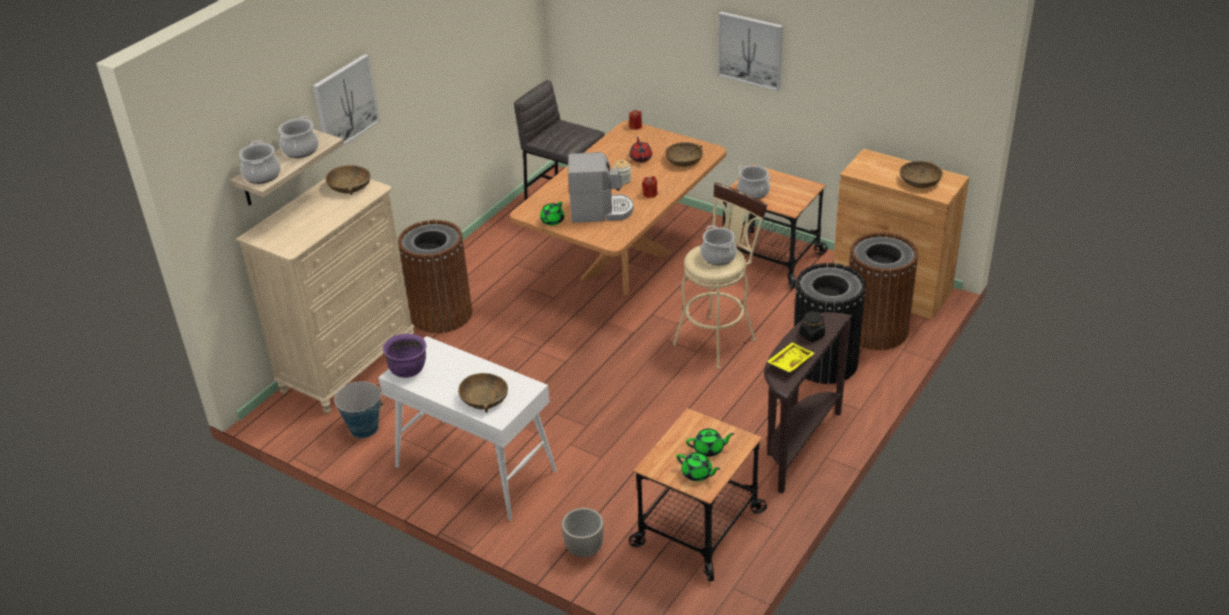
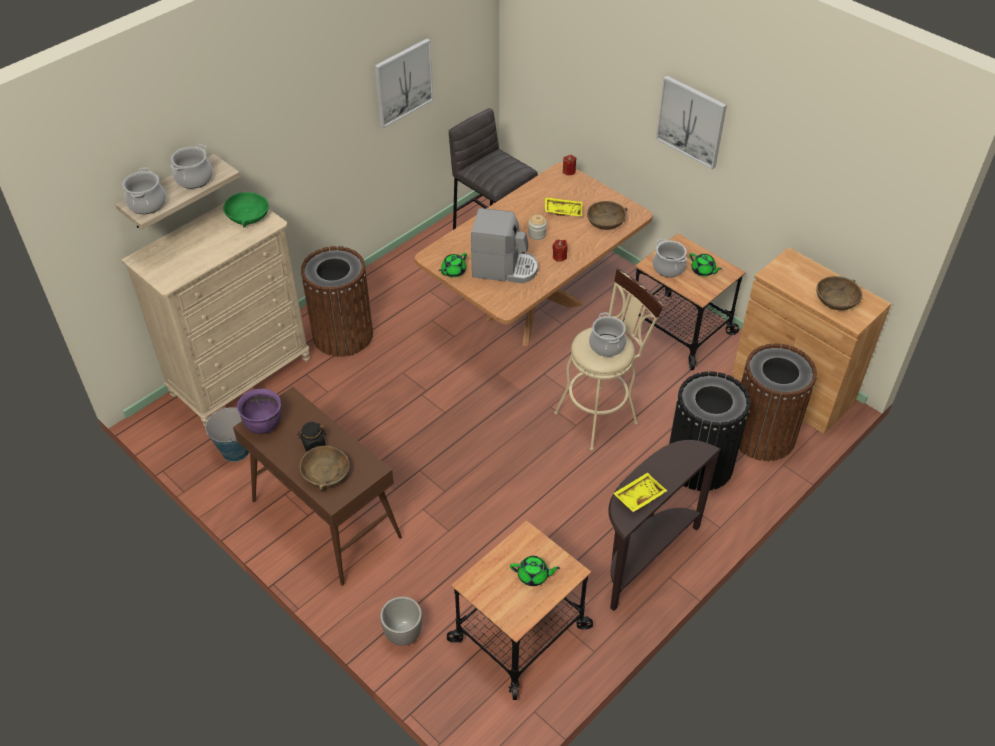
camera: 10 degrees right, 10 degrees up
(345, 103) = (255, 128): picture -> picture (403, 82)
(349, 186) = (247, 215): brown bowl -> green bowl
(474, 469) = (325, 519): white console table -> brown console table
(641, 158) = (563, 210): red teapot -> yellow tray
(697, 474) = (513, 603): green teapot -> green teapot (703, 271)
(811, 335) = (671, 466): black jar -> black jar (313, 443)

